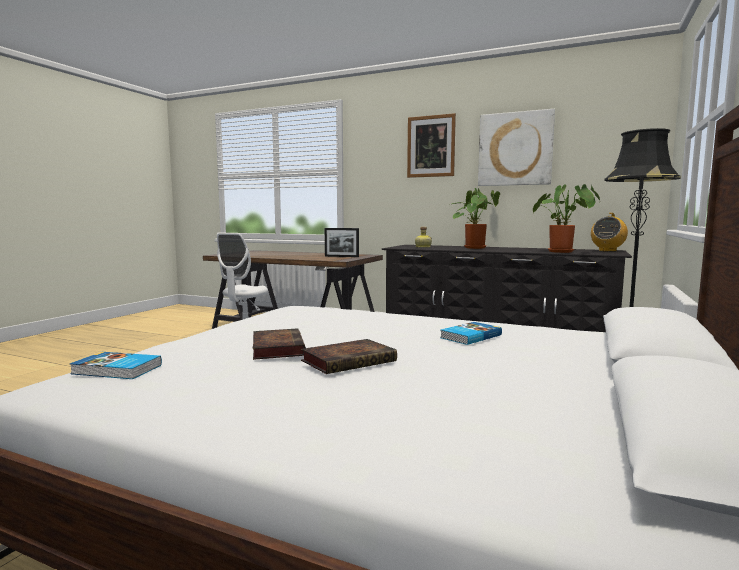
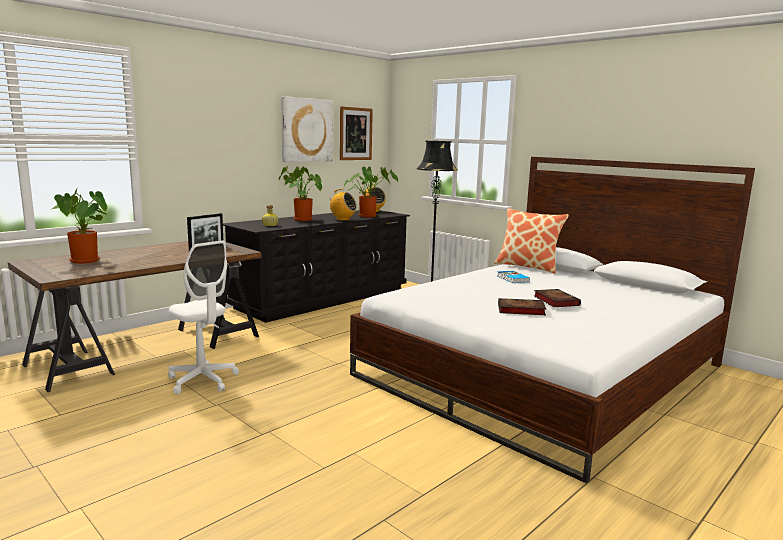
camera: 70 degrees left, 5 degrees up
(116, 370) = (558, 341): book -> none
(265, 253) = (87, 261): none -> potted plant
(431, 146) = (239, 120): picture -> picture (355, 134)
(510, 250) = (343, 219): none -> radio
(597, 341) = (528, 267): none -> pillow

